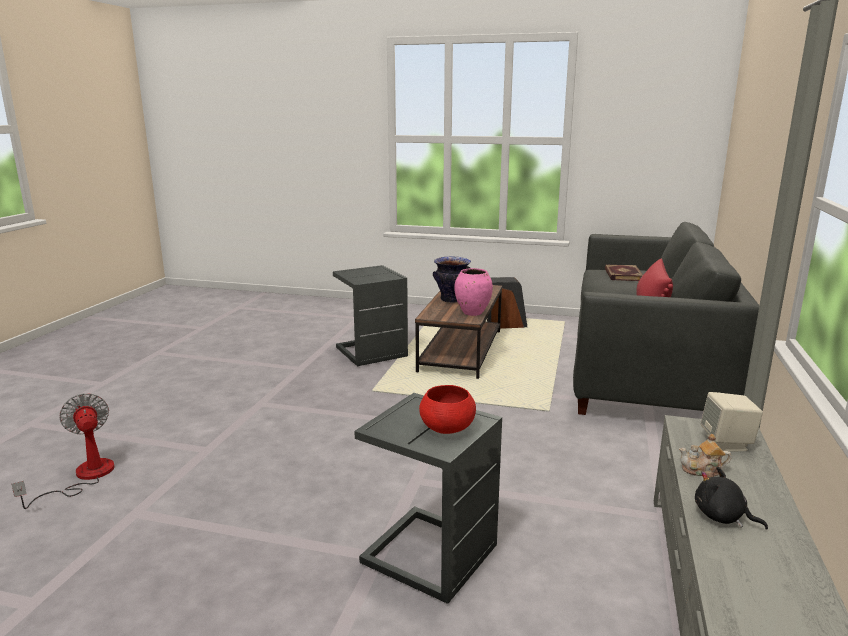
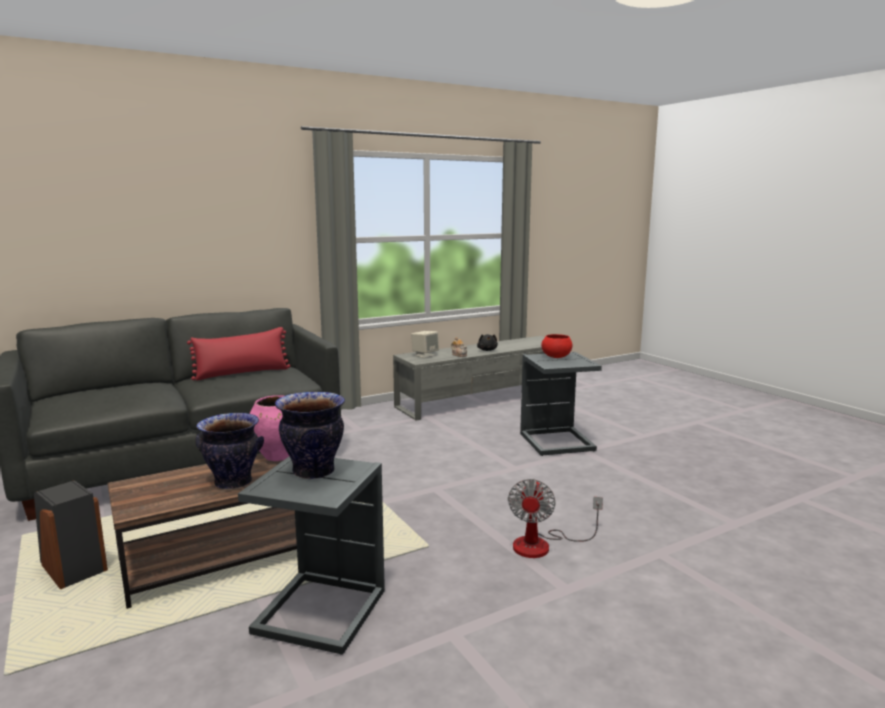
camera: 135 degrees left, 5 degrees down
(84, 477) = (796, 575): fan -> fan (543, 545)
(374, 275) = (314, 472): none -> vase
(622, 275) = (117, 393): book -> none

